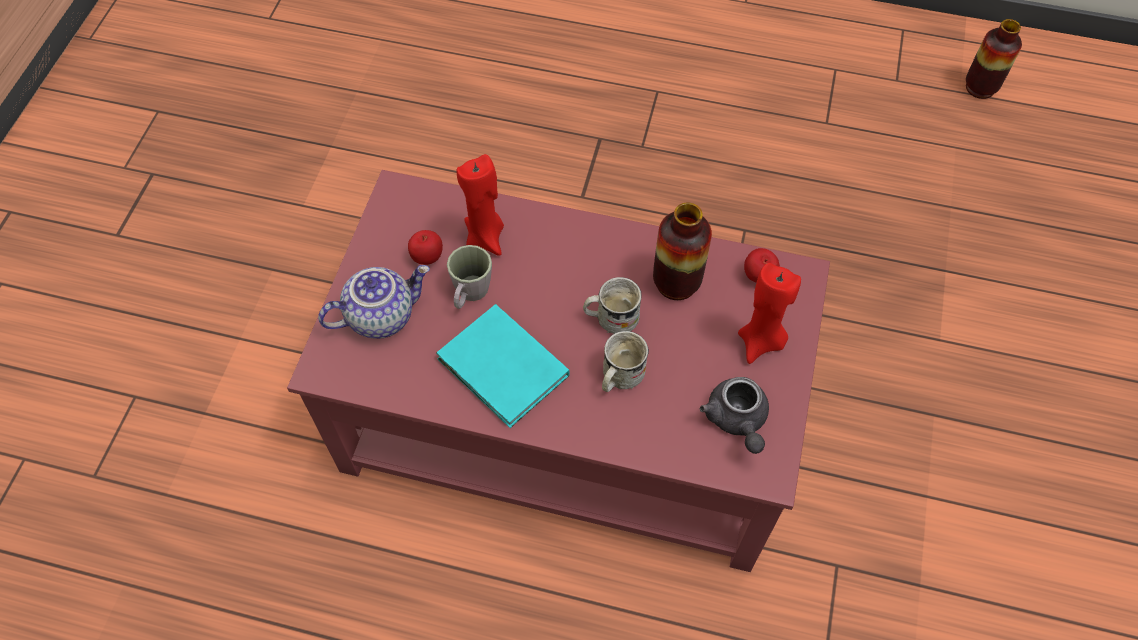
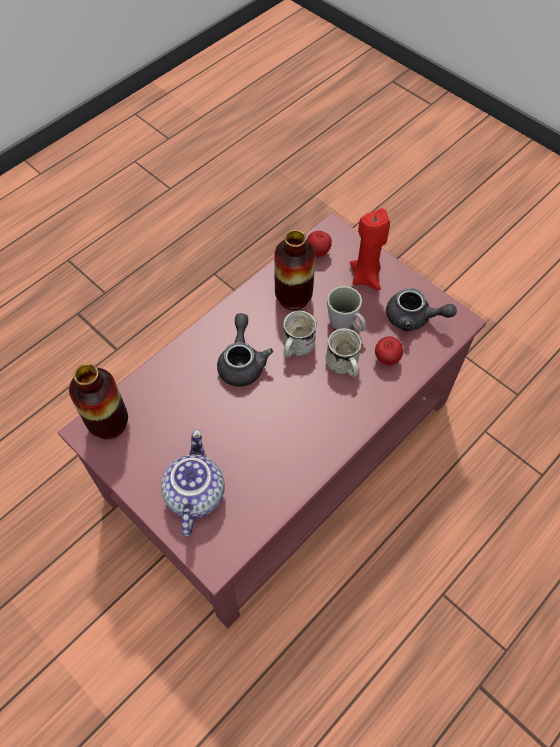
camera: 60 degrees left, 0 degrees up
(427, 258) = (165, 438): apple -> apple (386, 359)
(469, 294) = (217, 424): grey mug -> grey mug (346, 324)
(485, 237) = (175, 390): red candle -> none
(504, 370) = (295, 433): turquoise book -> none
(558, 277) = (242, 362): none -> grey teapot
(980, 88) = (206, 106): vase -> vase (109, 423)

